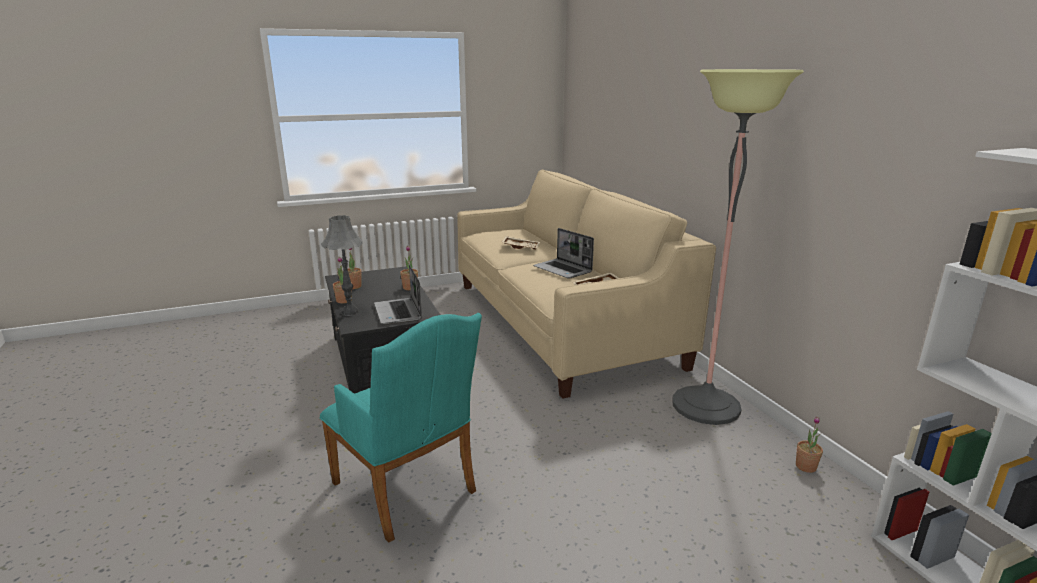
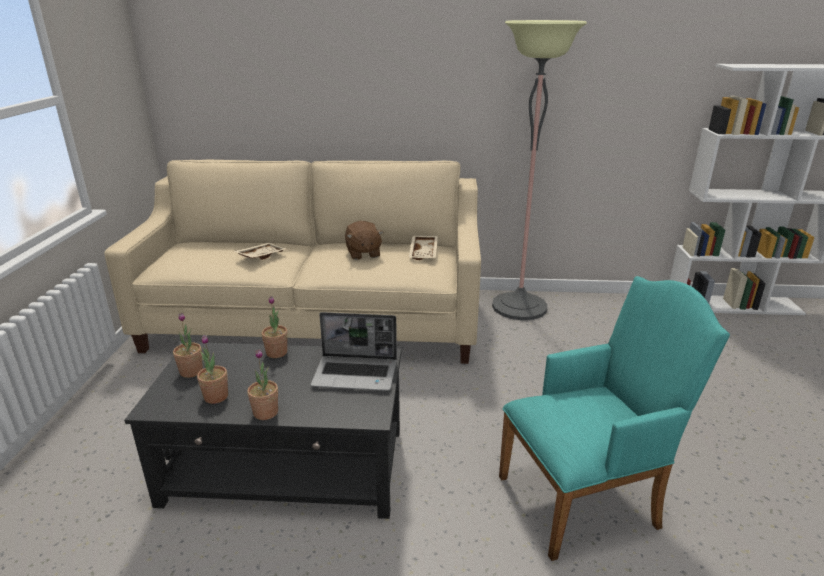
camera: 65 degrees left, 5 degrees up
(350, 313) = (320, 412): grey table lamp -> none
(563, 270) = (363, 254): laptop -> brown plush toy
(806, 466) = (607, 302): potted plant -> potted plant (191, 371)

